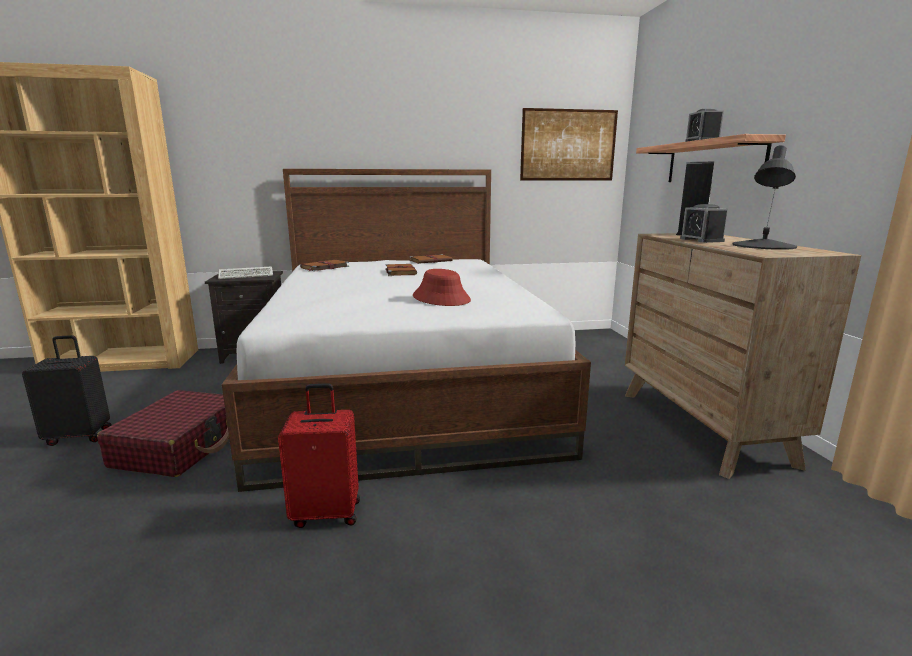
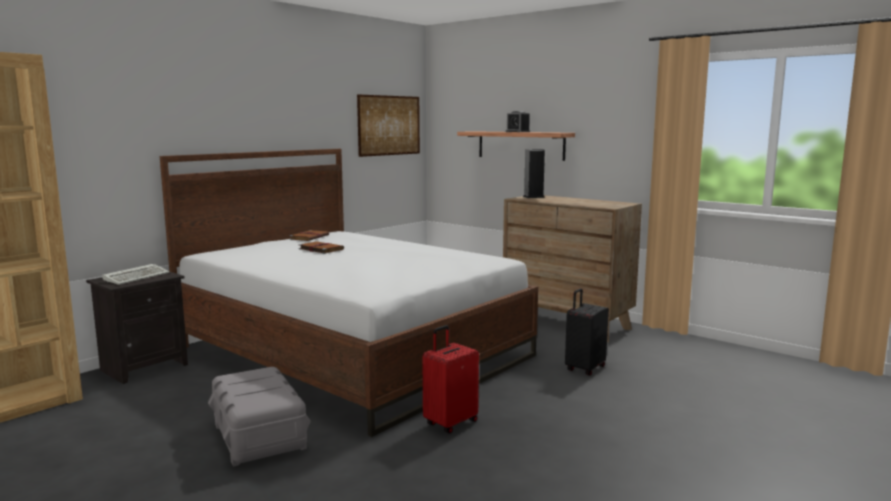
camera: 40 degrees left, 5 degrees down
(80, 436) = (132, 466): black suitcase -> black suitcase (584, 368)
(181, 446) = (258, 436): red suitcase -> grey storage box
(324, 267) = (235, 255): brown book -> none
(441, 298) = (422, 262): red hat -> none
(701, 240) = (554, 201): alarm clock -> none
(763, 246) = (592, 202): black table lamp -> none

